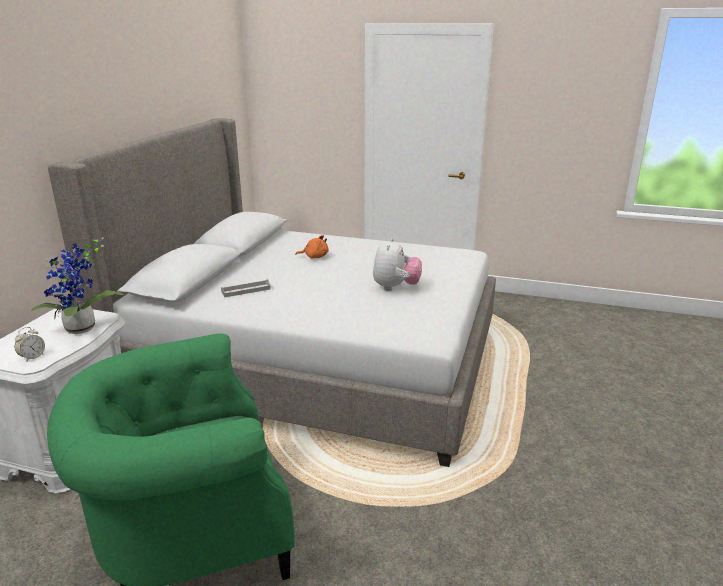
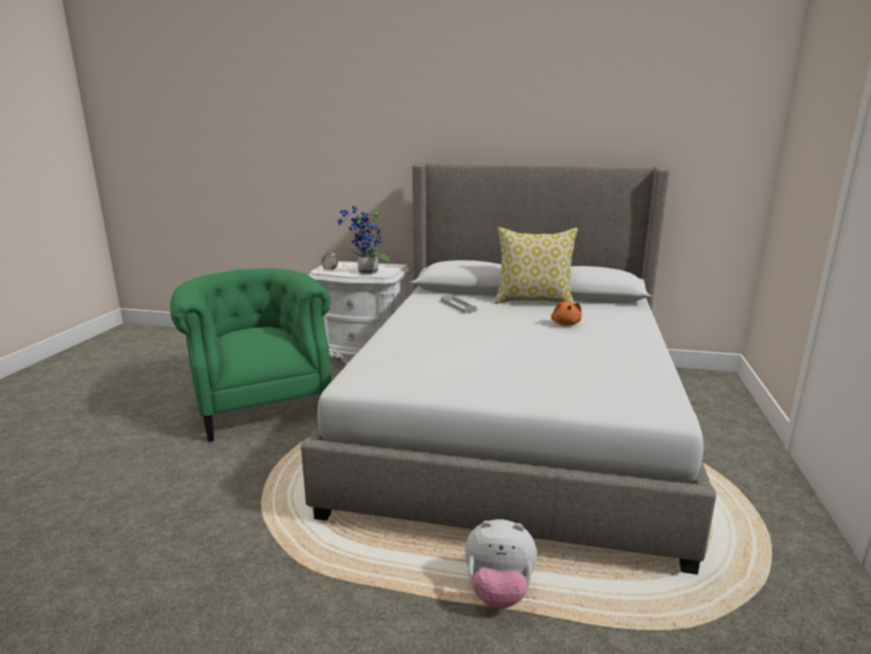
camera: 85 degrees right, 5 degrees down
(247, 260) = (534, 301): none -> pillow
(395, 287) = (491, 363): plush toy -> plush toy (499, 592)

